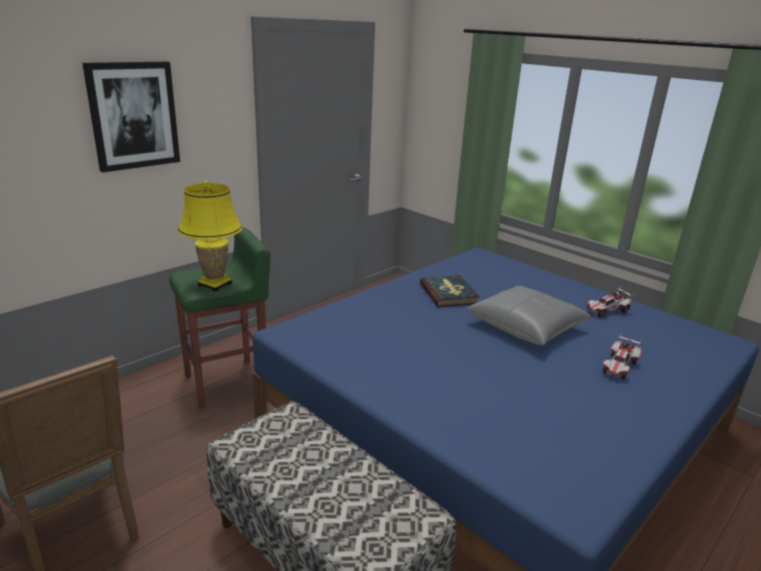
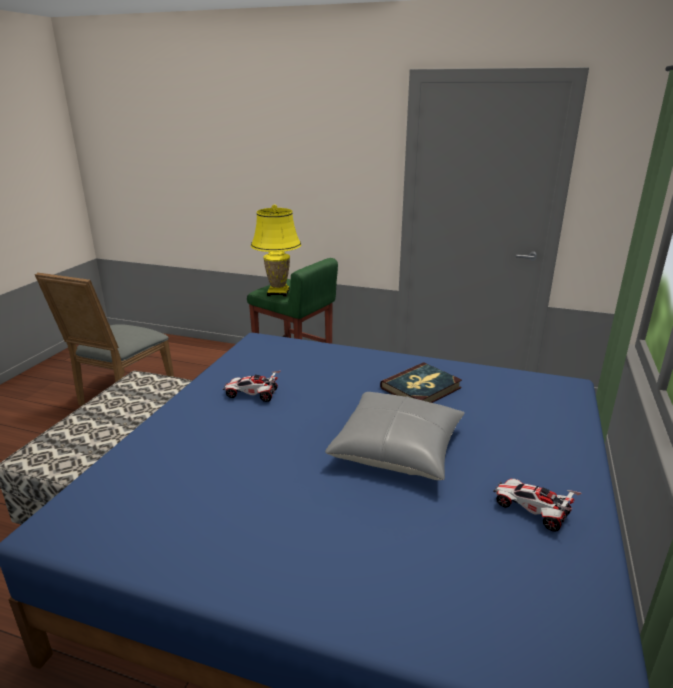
camera: 65 degrees right, 0 degrees up
(133, 115) = (294, 152): picture -> none
(619, 367) = (358, 537): toy car -> toy car (252, 395)

